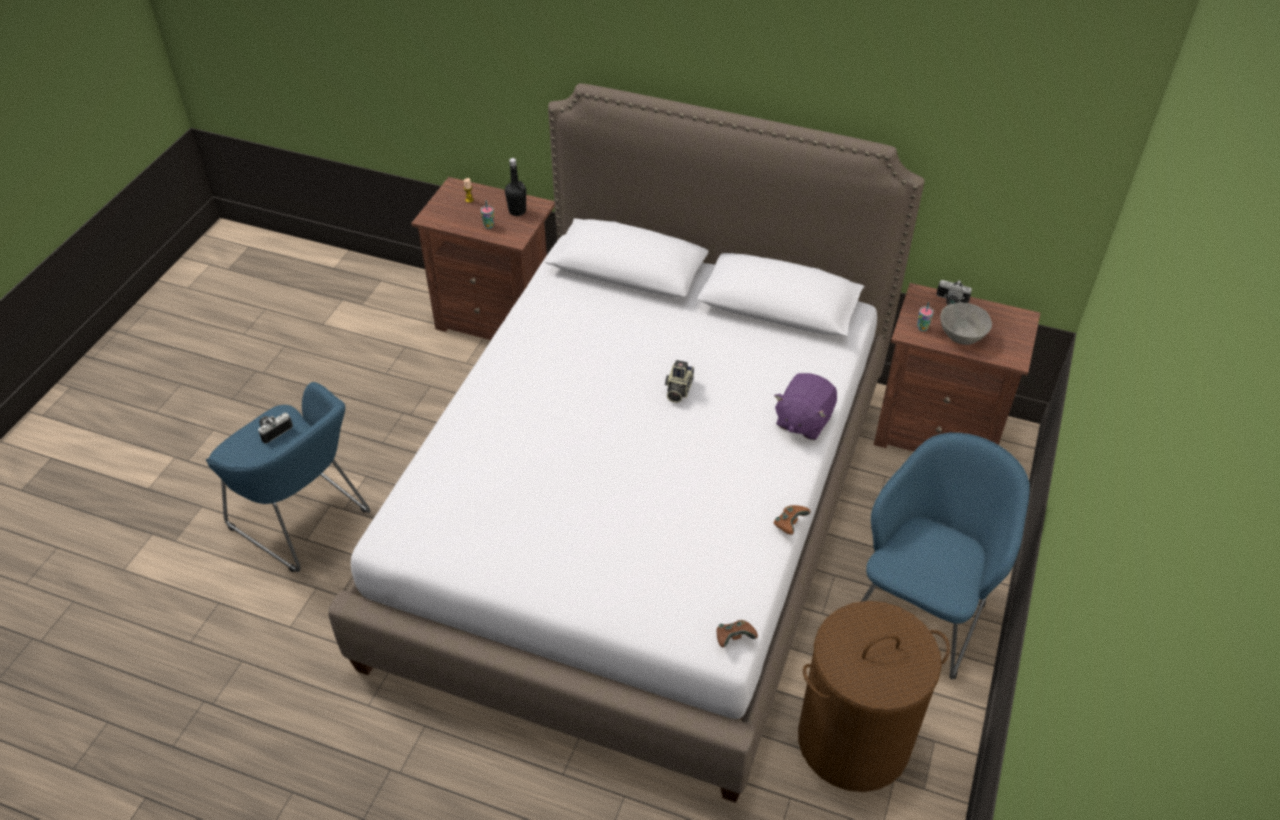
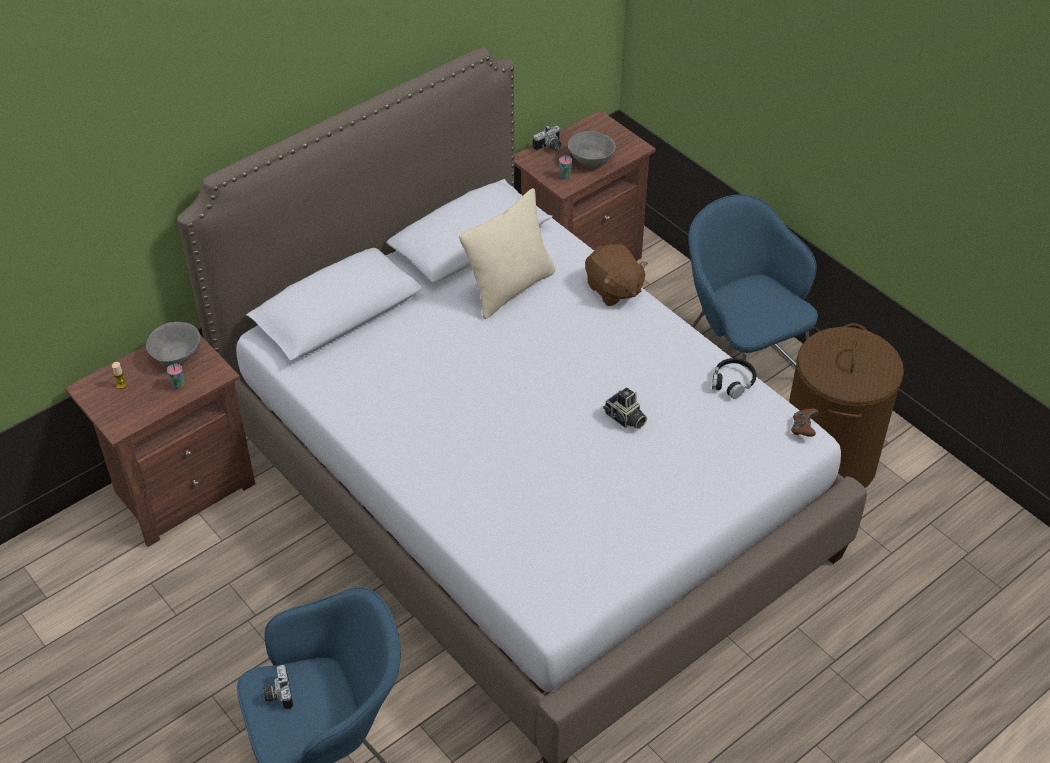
camera: 60 degrees left, 0 degrees up
(517, 211) = (176, 356): black bottle -> grey bowl
(678, 390) = (521, 347): camera -> camera (625, 419)
(743, 353) = (510, 288): none -> beige pillow
(753, 556) = (732, 382): none -> black headphones
(789, 524) = (714, 347): brown game controller -> none
(803, 420) = (613, 289): purple plush toy -> brown plush toy

